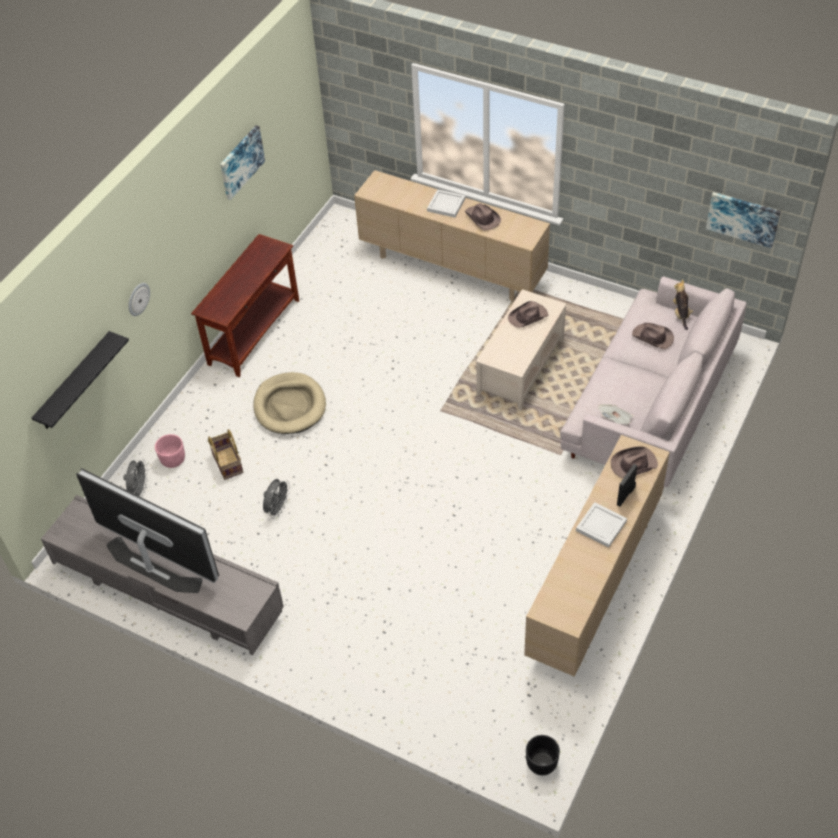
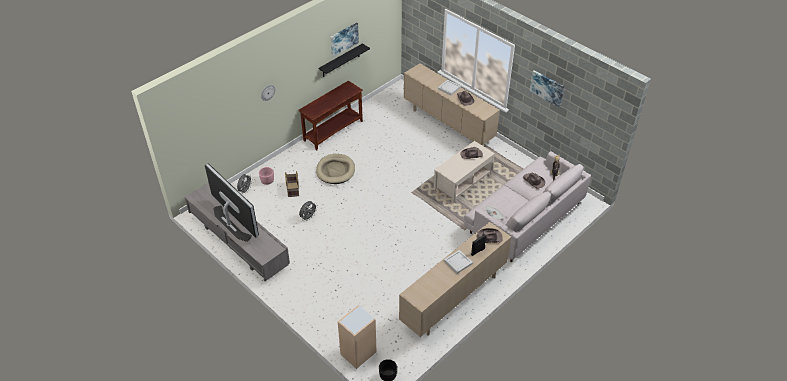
camera: 15 degrees right, 5 degrees down
(74, 382) = (222, 123): black shelf -> black shelf (341, 61)
(472, 738) = (358, 353): none -> bookcase
(743, 218) = (596, 127): picture -> picture (547, 88)

